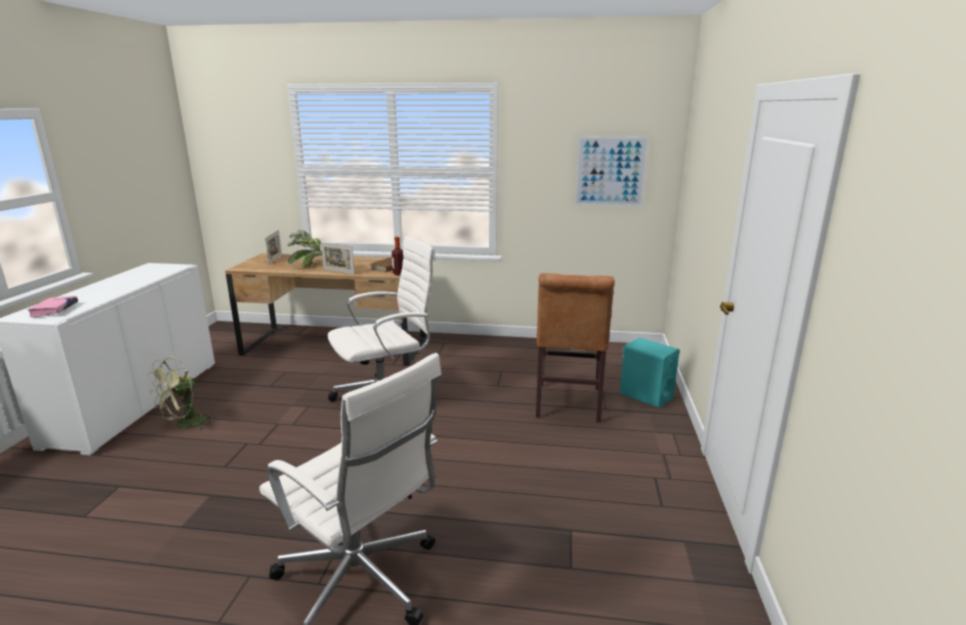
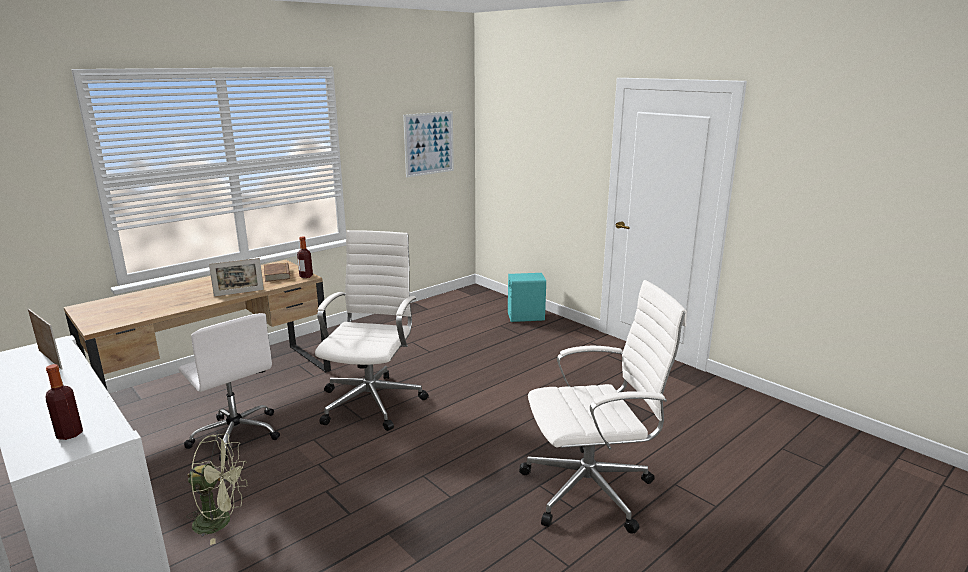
camera: 50 degrees left, 0 degrees up
(55, 310) = (69, 434): pink book -> bottle
(185, 425) = (221, 521): green fan -> green fan turned 75 degrees counterclockwise
(275, 259) = (113, 306): picture frame -> picture frame (50, 359)
(287, 379) = (236, 434): none -> white office chair
(309, 265) = (182, 298): potted plant -> none
(568, 405) = (497, 342): brown chair -> none

